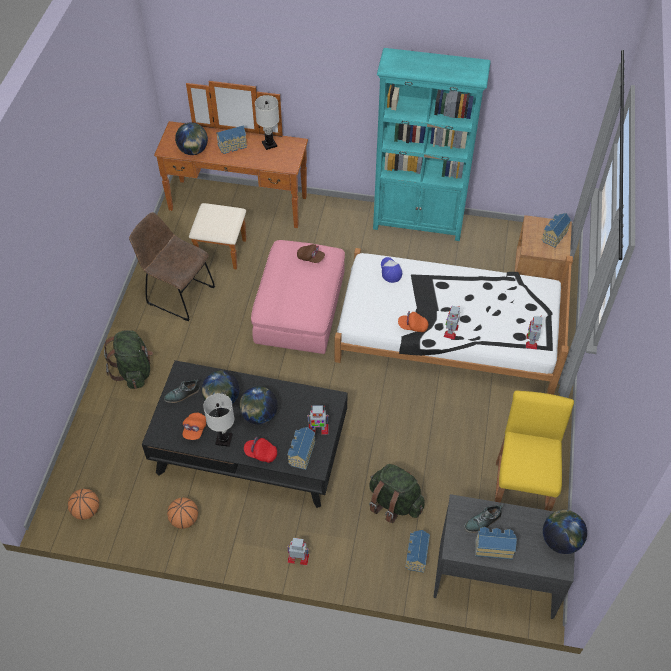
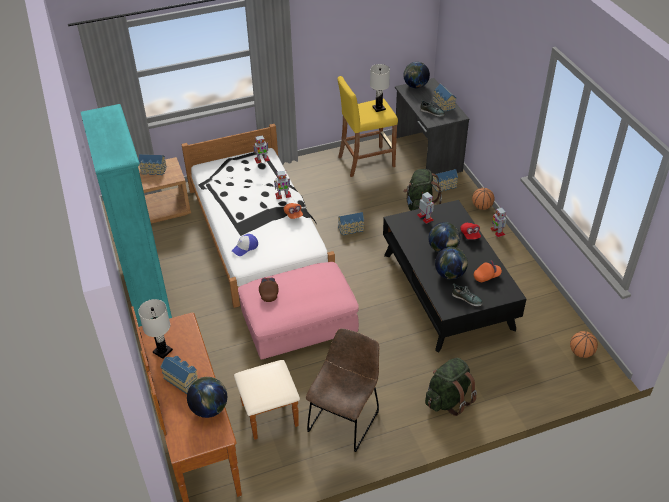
camera: 120 degrees left, 10 degrees down
(177, 294) = (345, 418): brown chair -> brown chair turned 150 degrees counterclockwise
(184, 519) = (530, 296): basketball -> basketball (482, 207)
(223, 439) = (479, 258): white table lamp -> white table lamp (379, 108)
(301, 453) = (451, 217): toy house -> toy house (351, 229)

